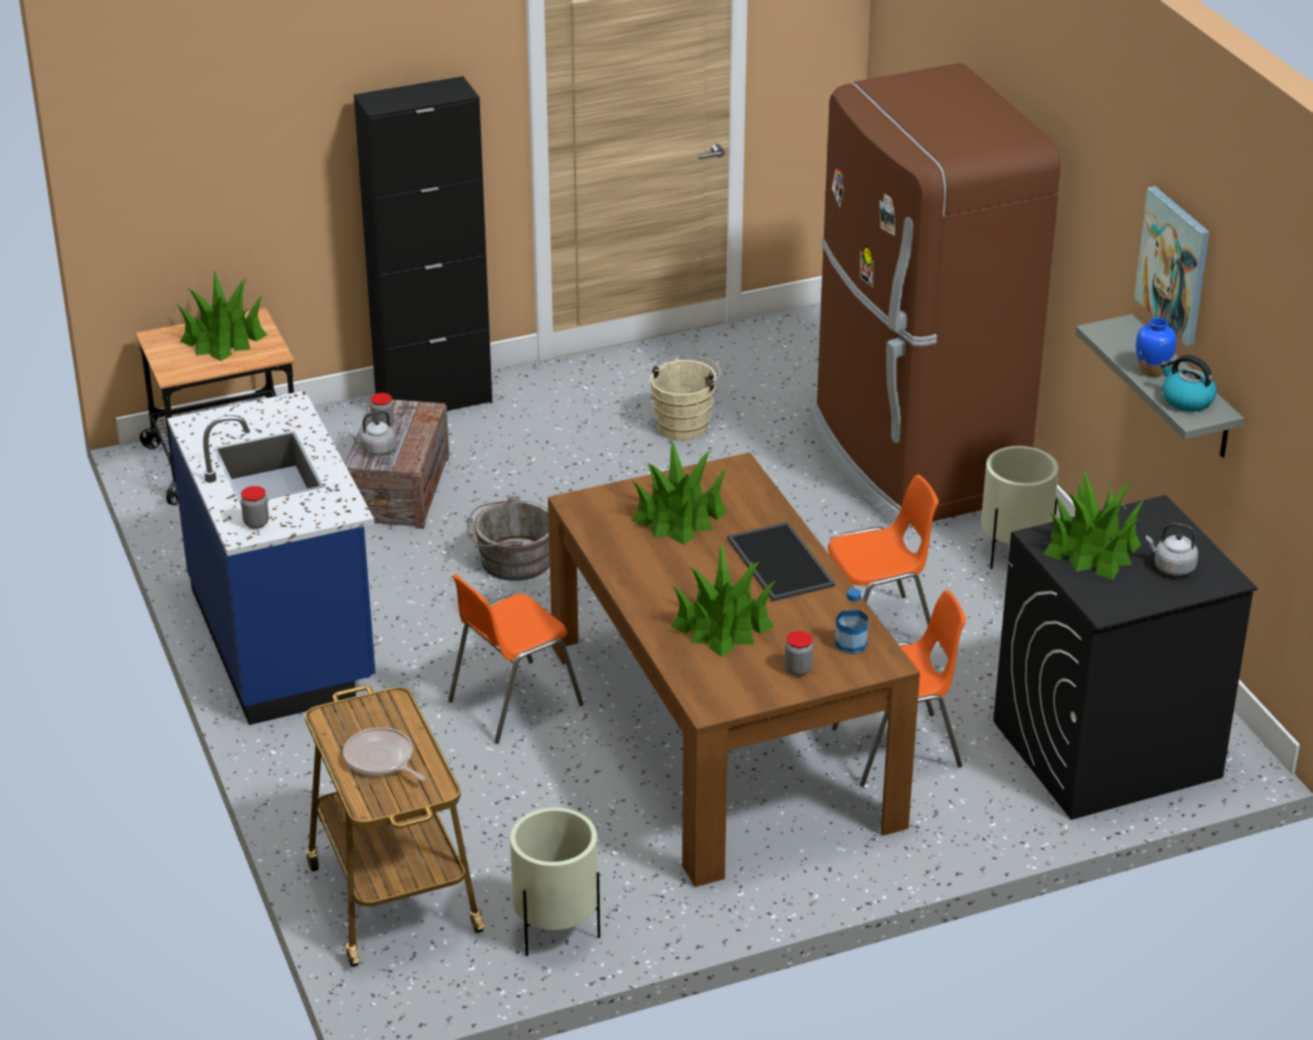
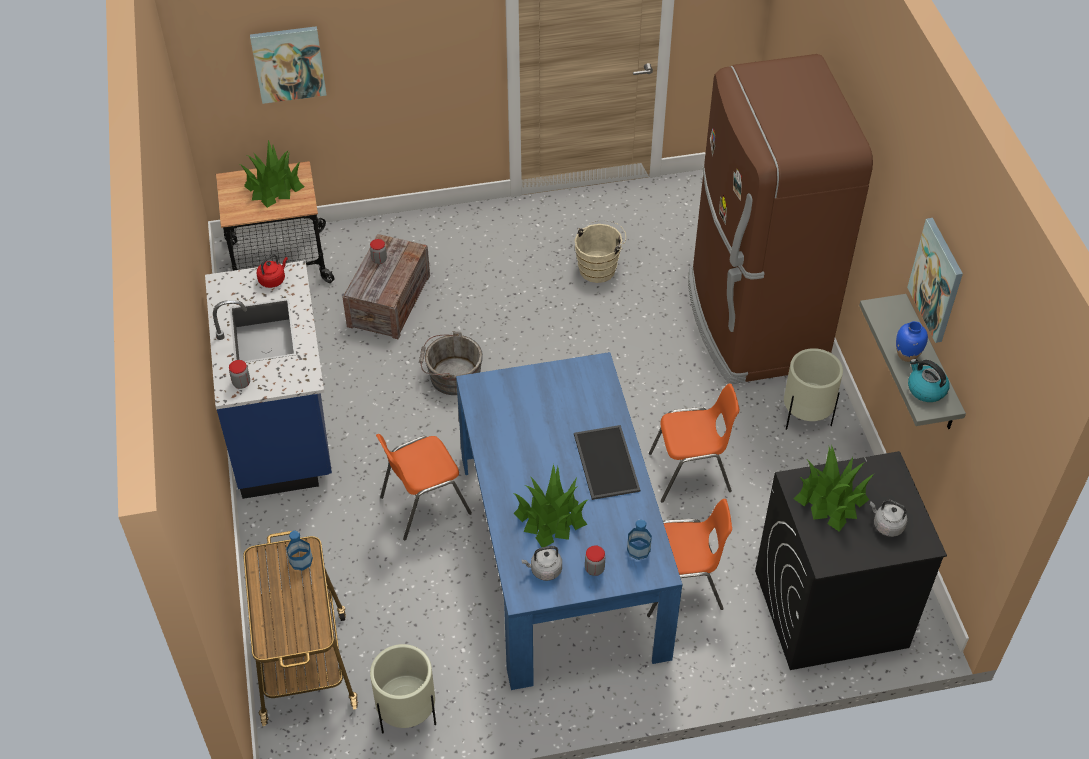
camera: 10 degrees right, 15 degrees up
(240, 158) = (288, 63): none -> picture
(266, 414) = (273, 279): none -> red kettle
(376, 450) = (369, 282): grey kettle -> grey kettle (544, 570)
(381, 759) = (286, 603): frying pan -> none
(388, 714) = (301, 560): none -> bottle
(434, 401) = (430, 224): black cabinet -> none
(679, 517) = (544, 408): potted plant -> none
(723, 734) = (562, 554): brown dining table -> blue dining table

